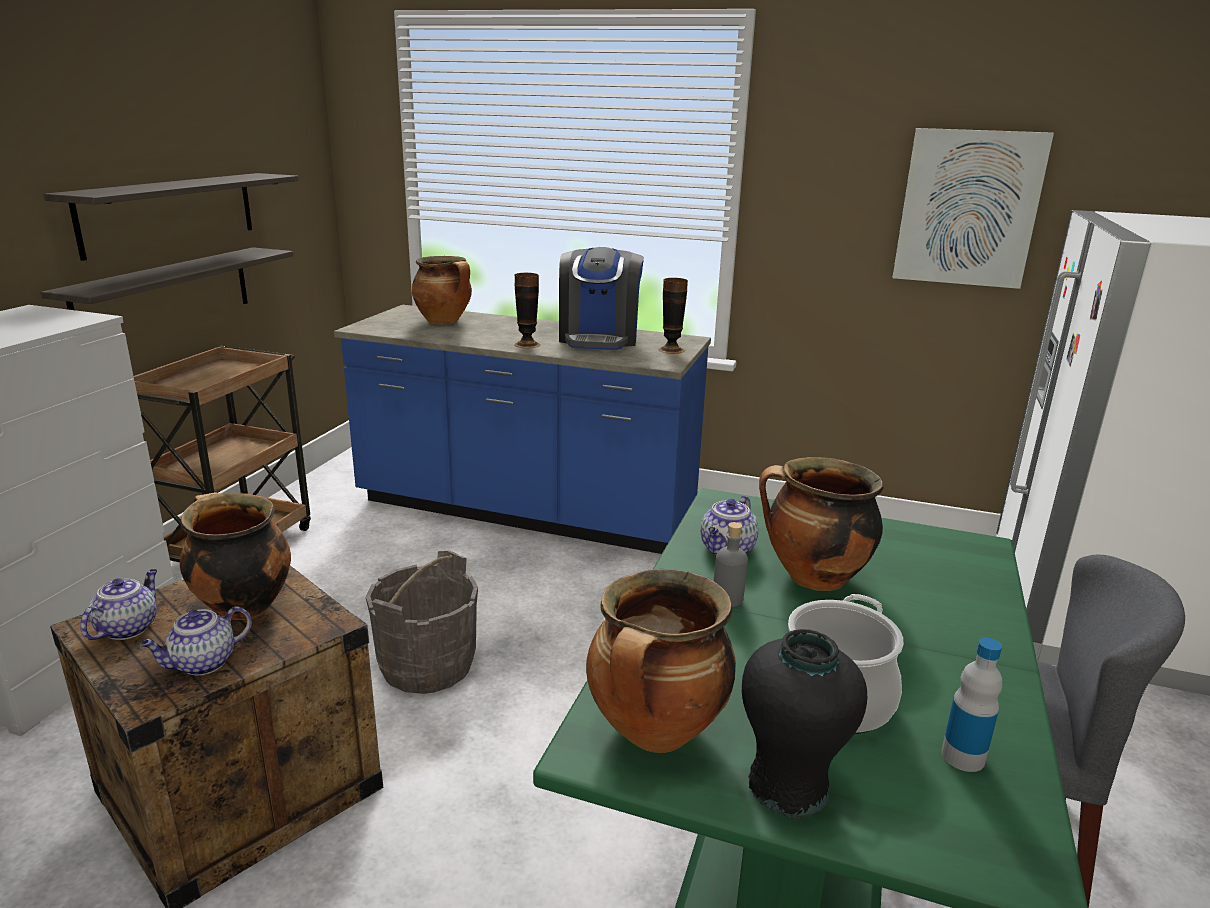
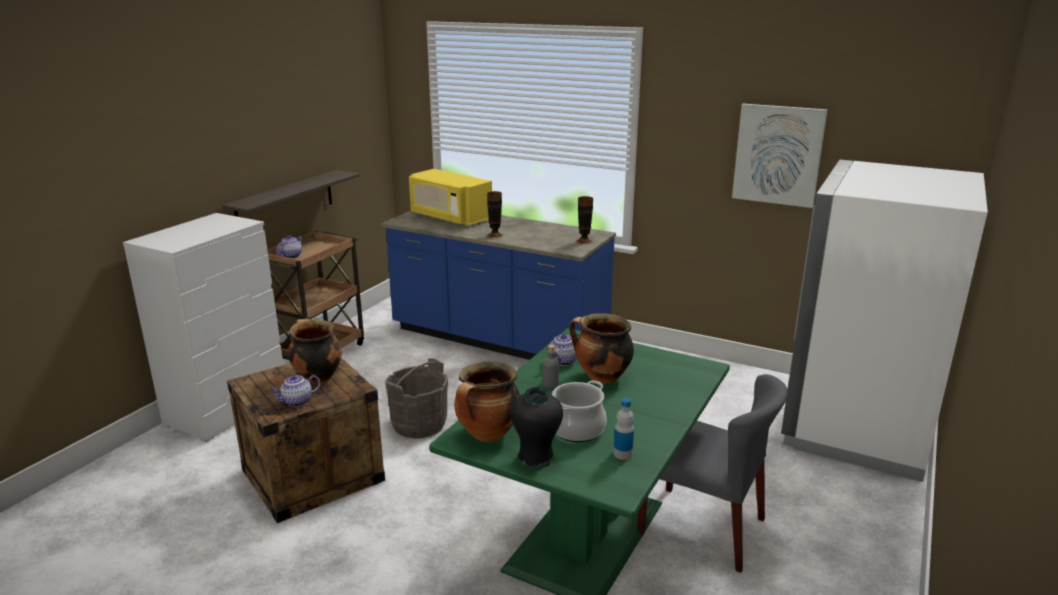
camera: 10 degrees right, 0 degrees up
(128, 628) = (262, 384): teapot -> teapot (291, 256)
(170, 213) = (290, 154): shelf -> none
(445, 322) = (450, 217): cooking pot -> yellow microwave
(599, 338) = (542, 232): coffee machine -> none

